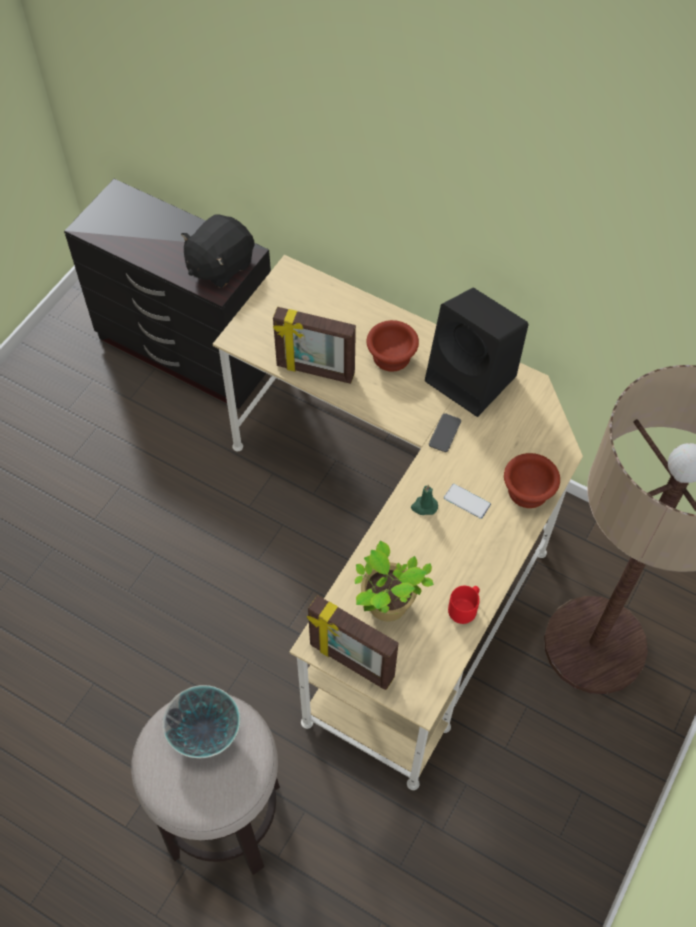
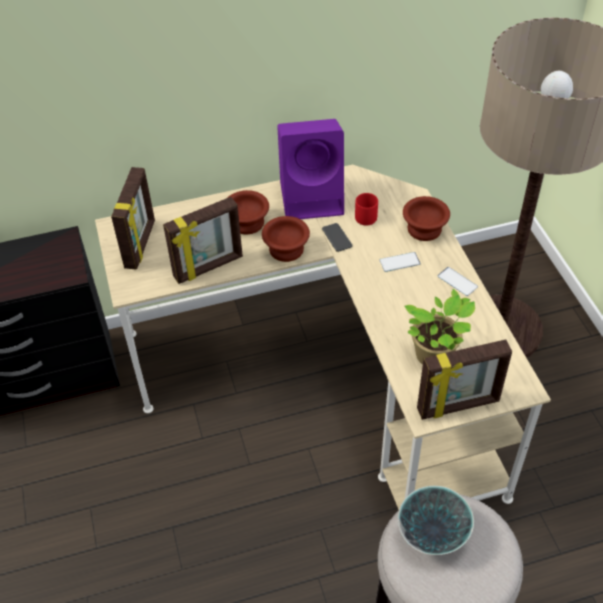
camera: 45 degrees left, 10 degrees down
(219, 265) = (53, 259): black plush toy -> none
(291, 306) = (141, 244): none -> picture frame
(390, 407) = (285, 250): none -> brown bowl
(424, 506) = (379, 285): green candle -> none
(464, 608) = (477, 318): red mug -> red mug (365, 216)
(473, 379) = (313, 198): black speaker -> purple speaker
(491, 562) = (457, 281): none -> phone

